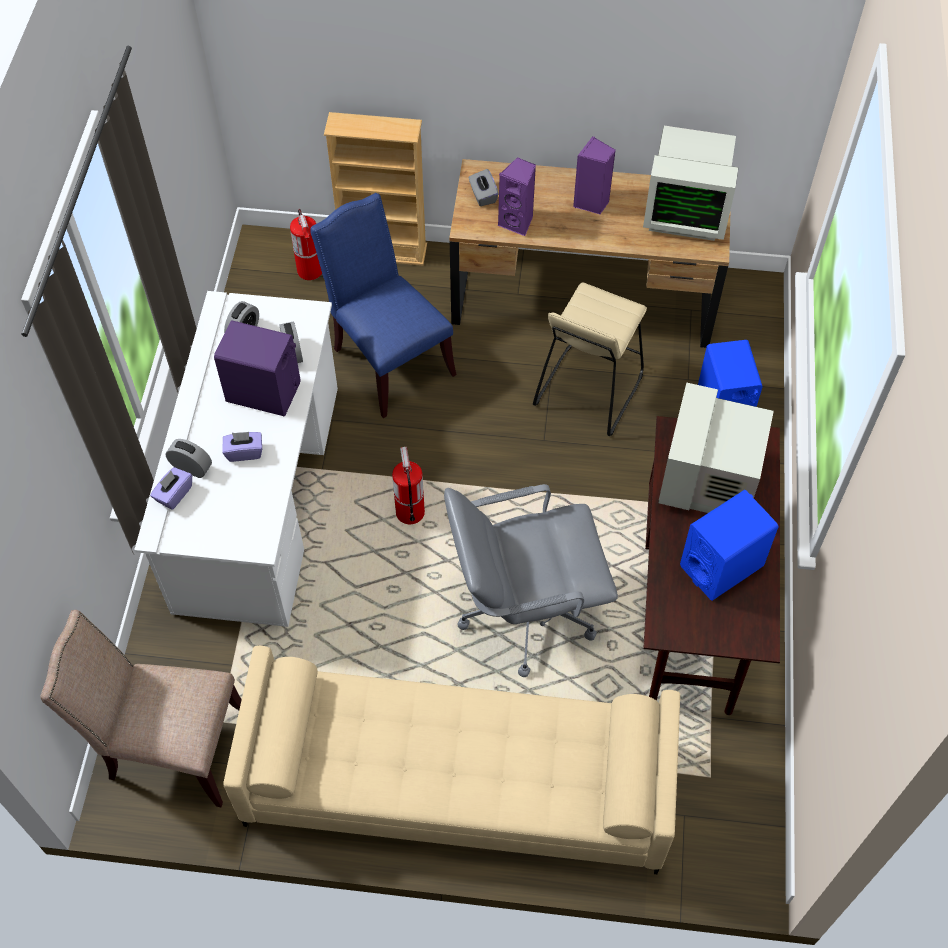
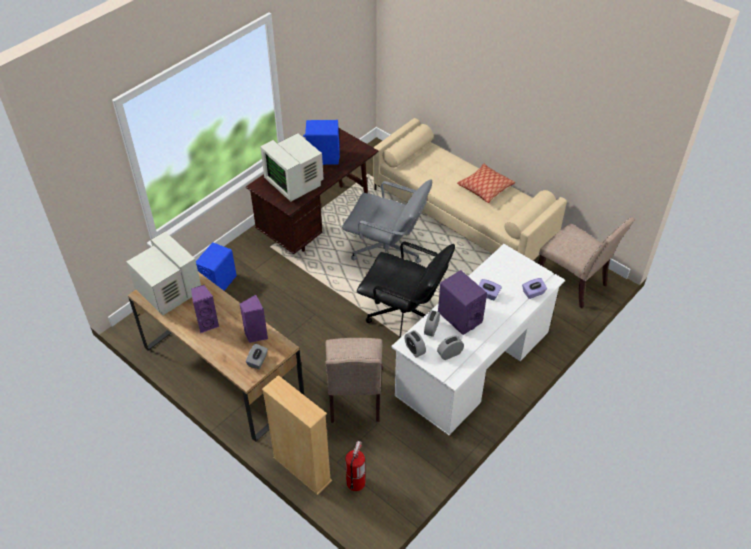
camera: 145 degrees left, 10 degrees down
(191, 467) = (518, 300): alarm clock -> alarm clock (414, 349)
(388, 360) = (355, 398): blue chair -> beige chair
(410, 512) = (404, 317): fire extinguisher -> black office chair
(414, 766) = (485, 188): none -> pillow
(588, 389) = (270, 325): beige stool -> none
(710, 481) = (295, 183): monitor -> monitor turned 90 degrees clockwise

